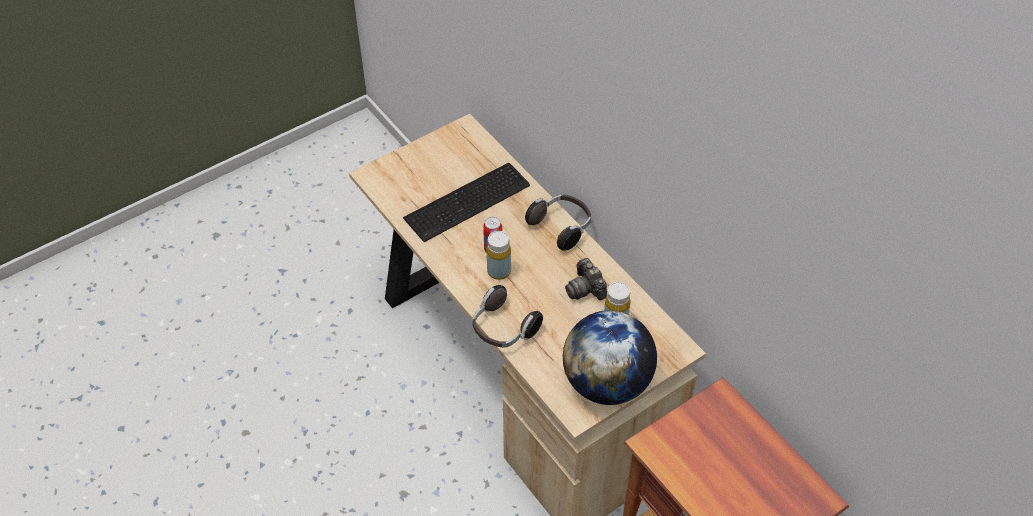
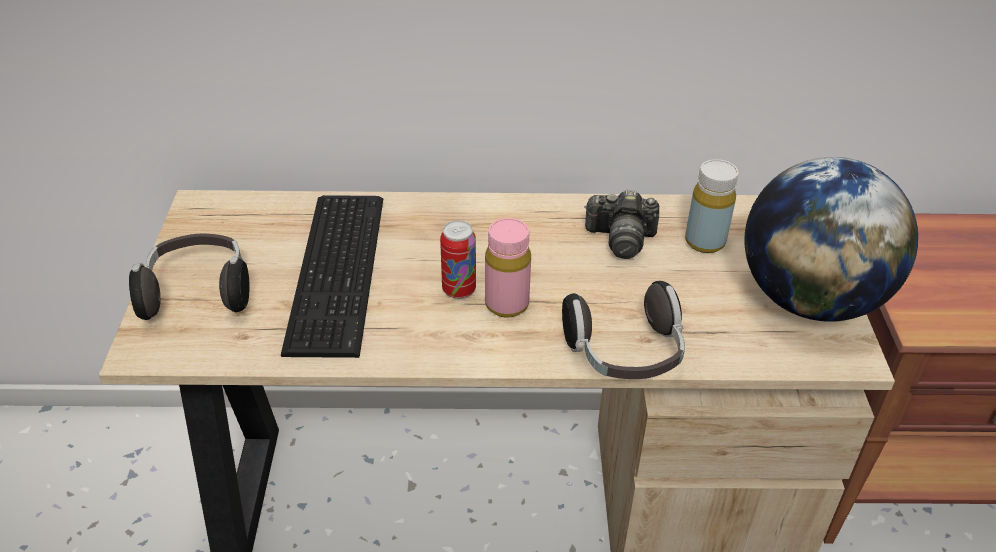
camera: 55 degrees left, 10 degrees down
(499, 271) = (507, 304): yellow bottle -> pink bottle
(561, 227) = (490, 209): headphones -> headphones (198, 292)

